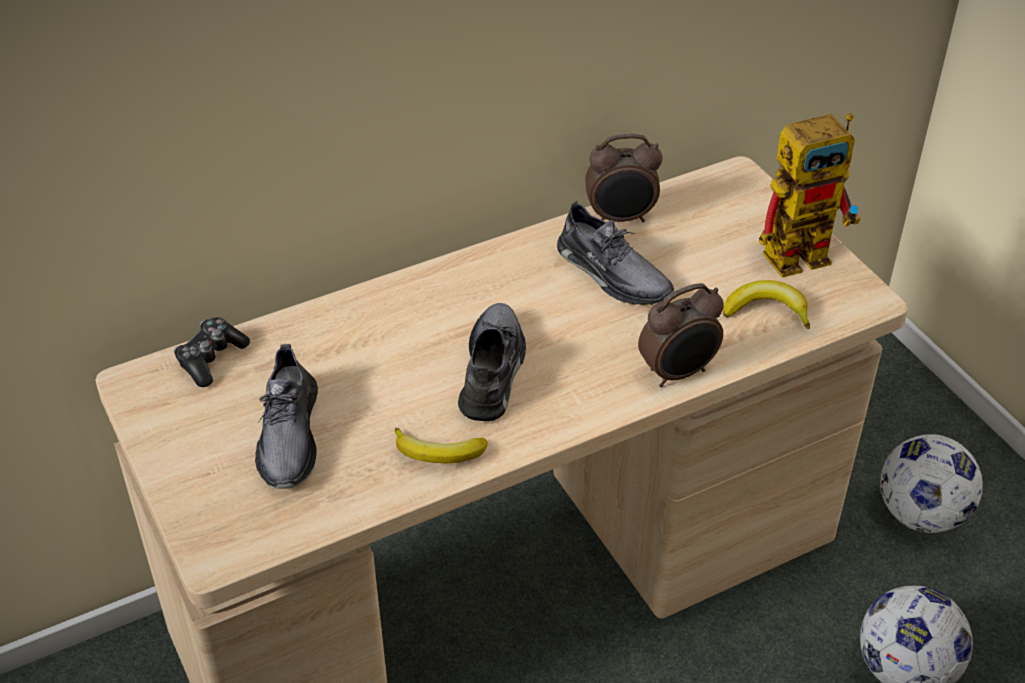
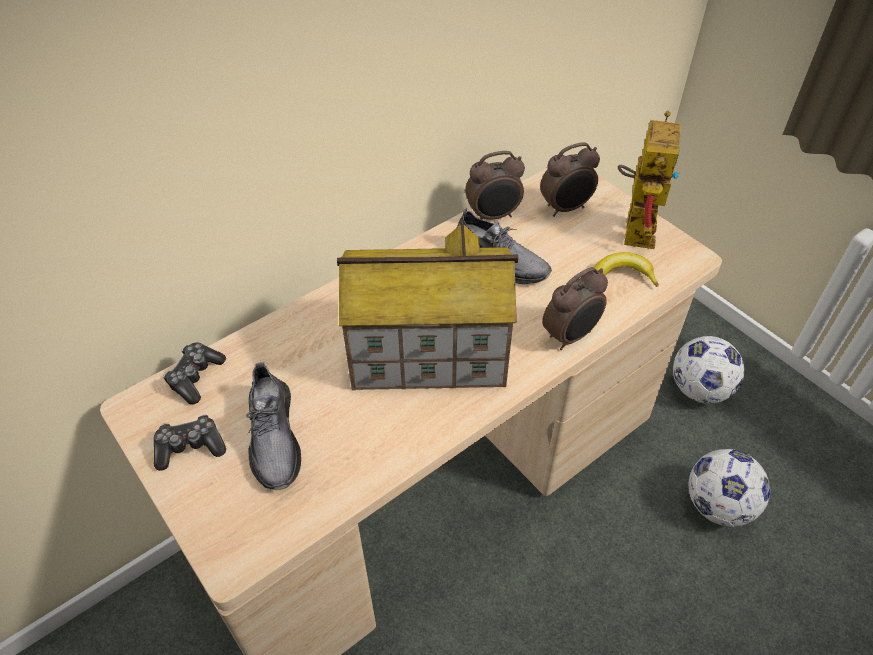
camera: 10 degrees left, 5 degrees up
(191, 433) = (190, 447): none -> game controller
(438, 454) = (401, 435): banana -> none
(492, 370) = (427, 354): grey shoe -> toy house
(719, 220) = (566, 208): none -> alarm clock
(806, 251) = (635, 225): toy robot -> toy robot turned 45 degrees counterclockwise

